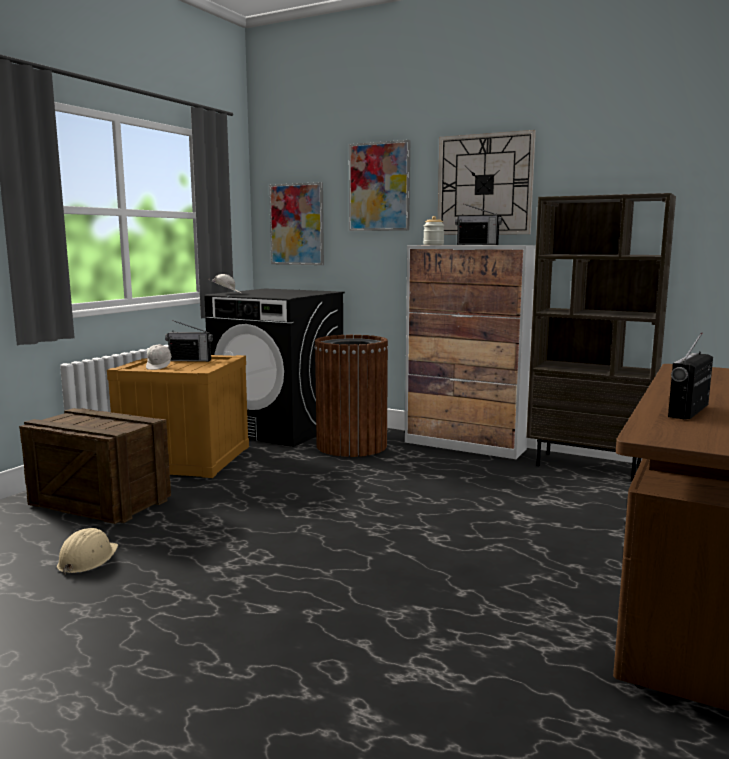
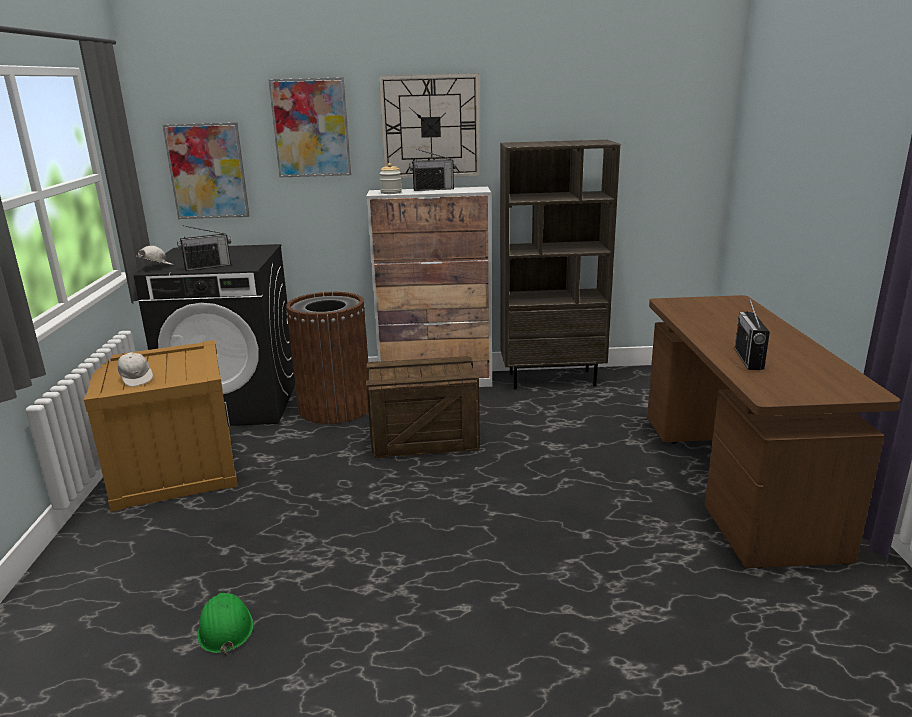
camera: 30 degrees left, 10 degrees up
(87, 559) = (225, 628): beige hard hat -> green hard hat
(101, 502) = (147, 555): crate -> crate (425, 439)
(190, 360) = (156, 360): radio -> radio (208, 267)

